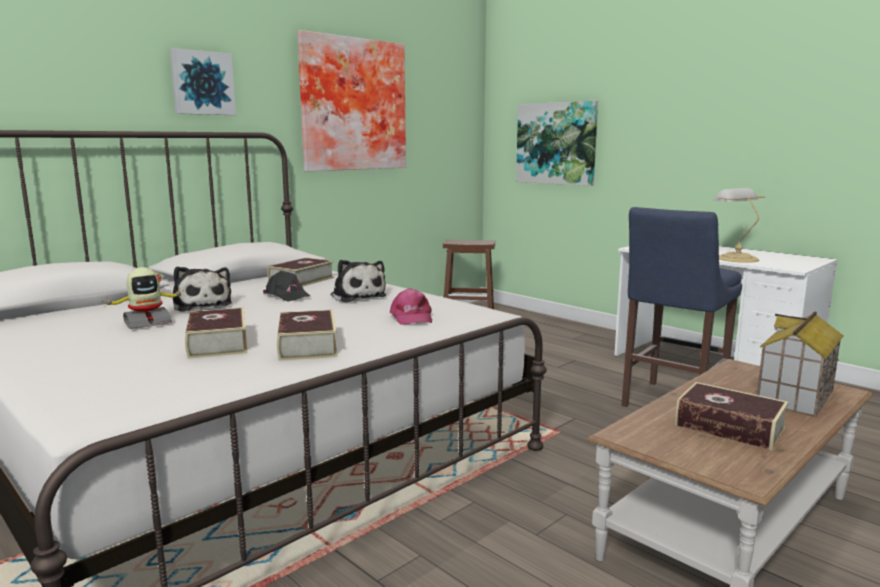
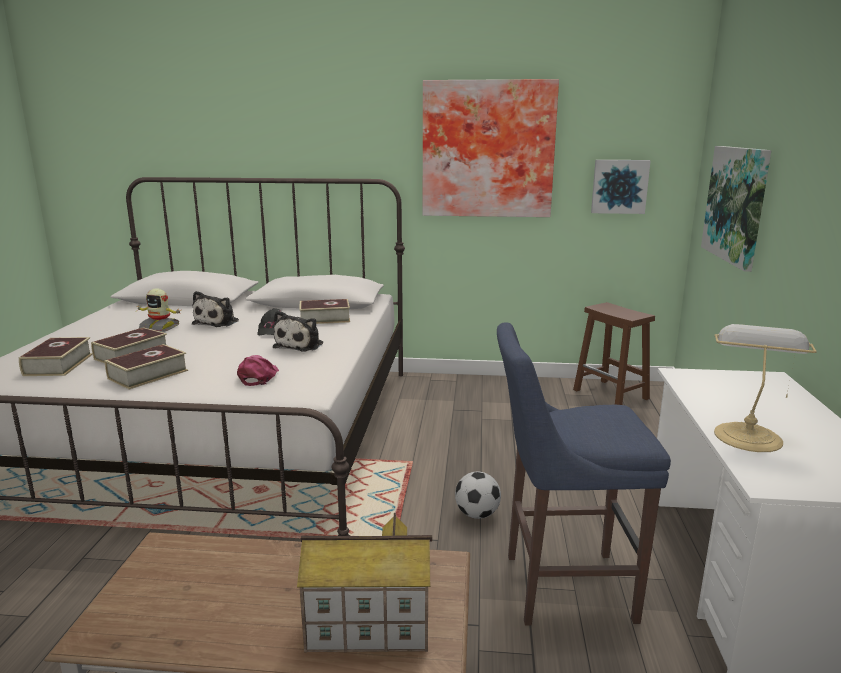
camera: 50 degrees right, 5 degrees up
(202, 83) = (331, 136): picture -> picture (619, 186)
(411, 317) = (259, 376): pink cap -> pink cap turned 150 degrees clockwise
(560, 397) = (477, 514): none -> football
(729, 427) = (222, 598): book -> book (58, 364)

